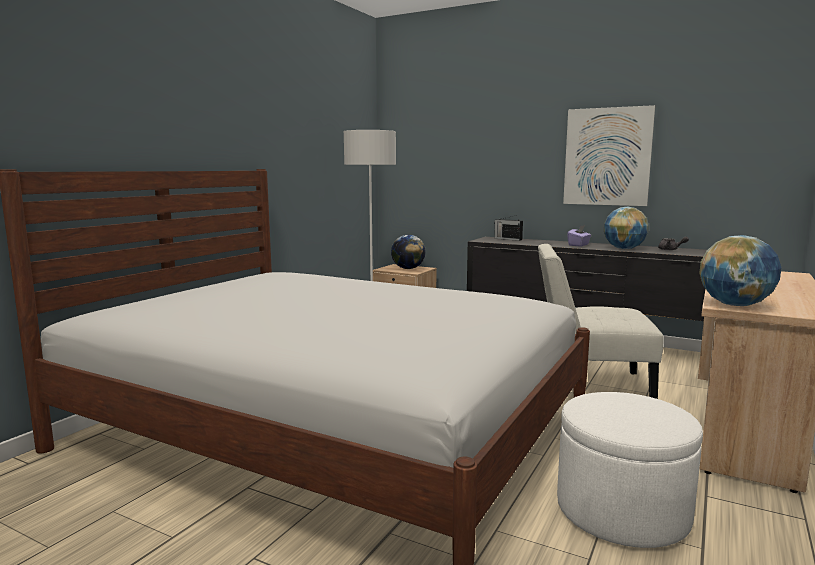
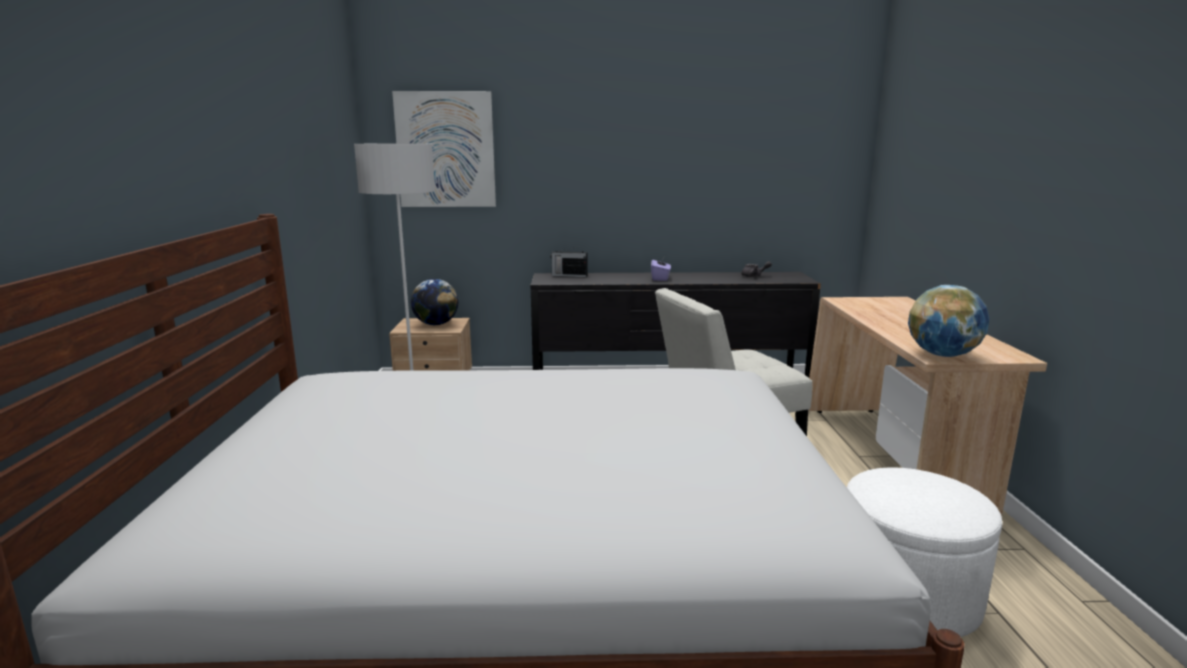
camera: 30 degrees left, 5 degrees up
(607, 157) = (676, 173): picture -> picture (445, 150)
(624, 249) = (712, 280): globe -> none

